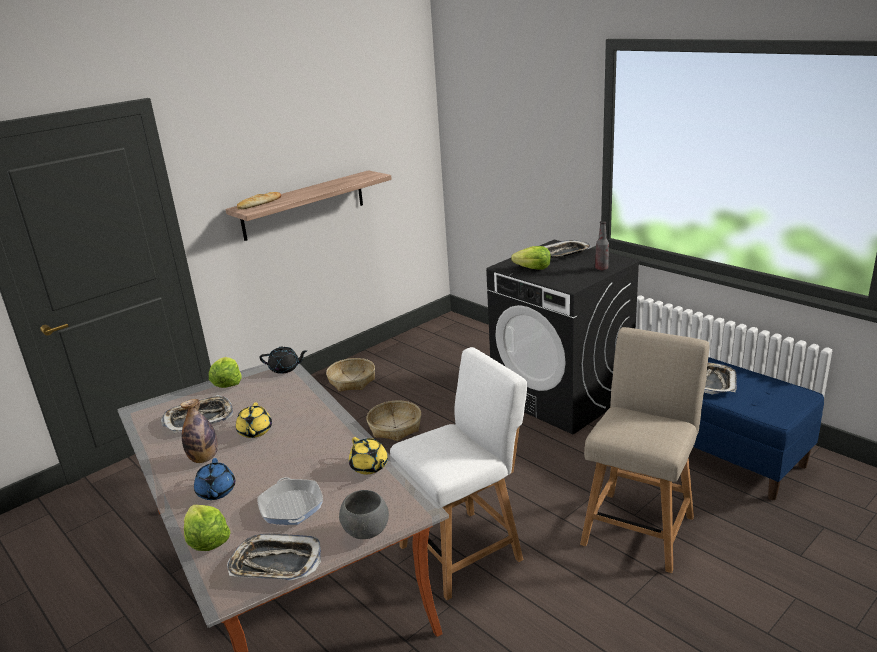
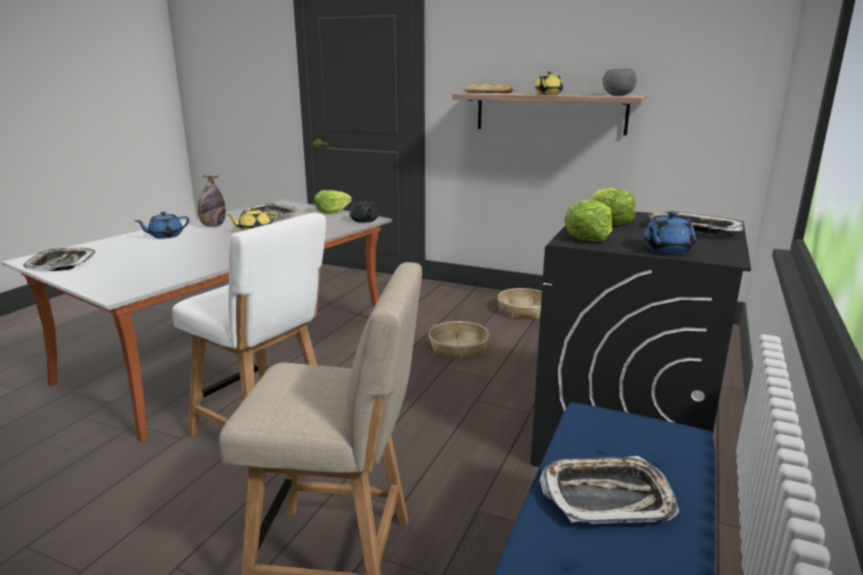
camera: 65 degrees right, 5 degrees down
(207, 540) = (102, 244): lettuce -> lettuce (588, 237)
(291, 507) = (138, 256): frying pan -> none
(365, 532) = (91, 282): grey bowl -> grey bowl (617, 95)
(369, 467) = (196, 268): yellow teapot -> yellow teapot (547, 94)
(601, 268) = (666, 249): bottle -> blue teapot

